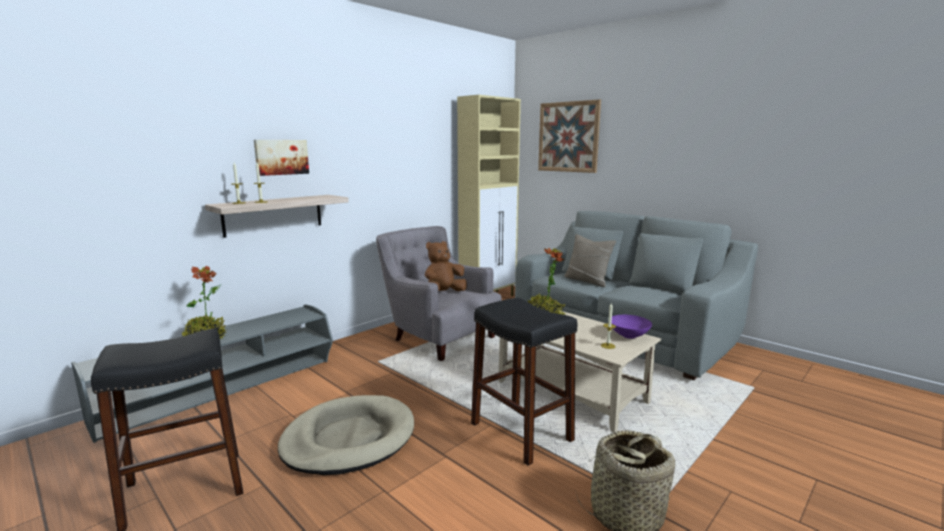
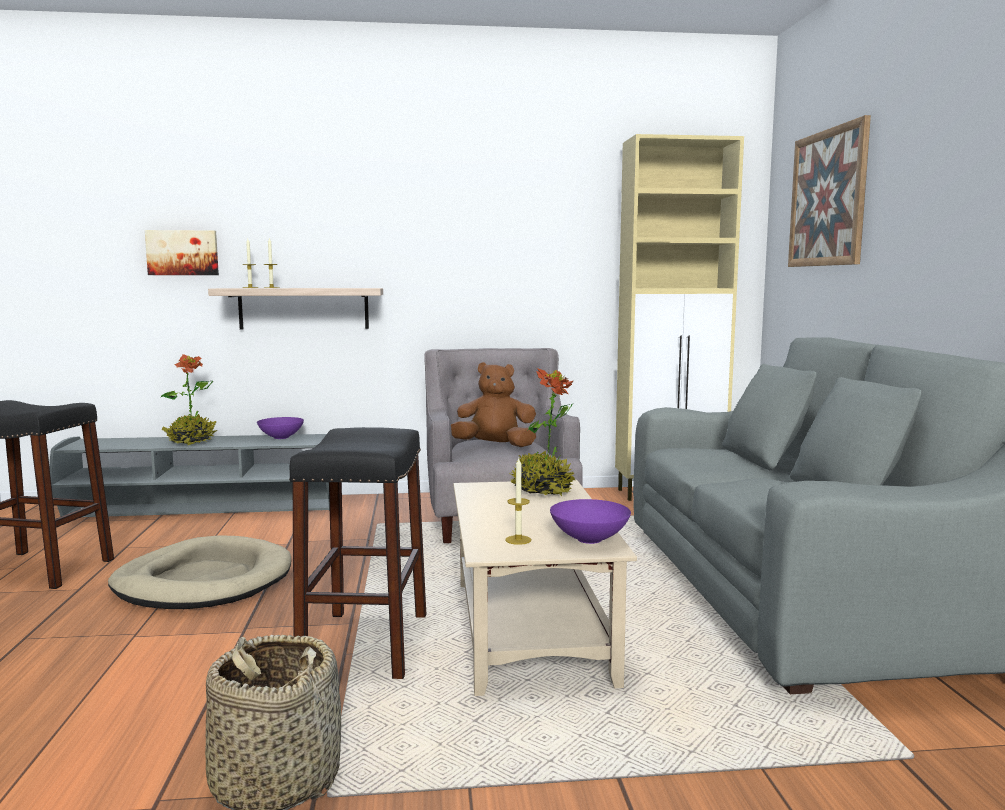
camera: 40 degrees right, 5 degrees down
(274, 318) = (280, 437): none -> purple bowl
(281, 157) = (318, 235): picture -> picture (183, 253)
(587, 281) = (730, 464): beige pillow -> none

